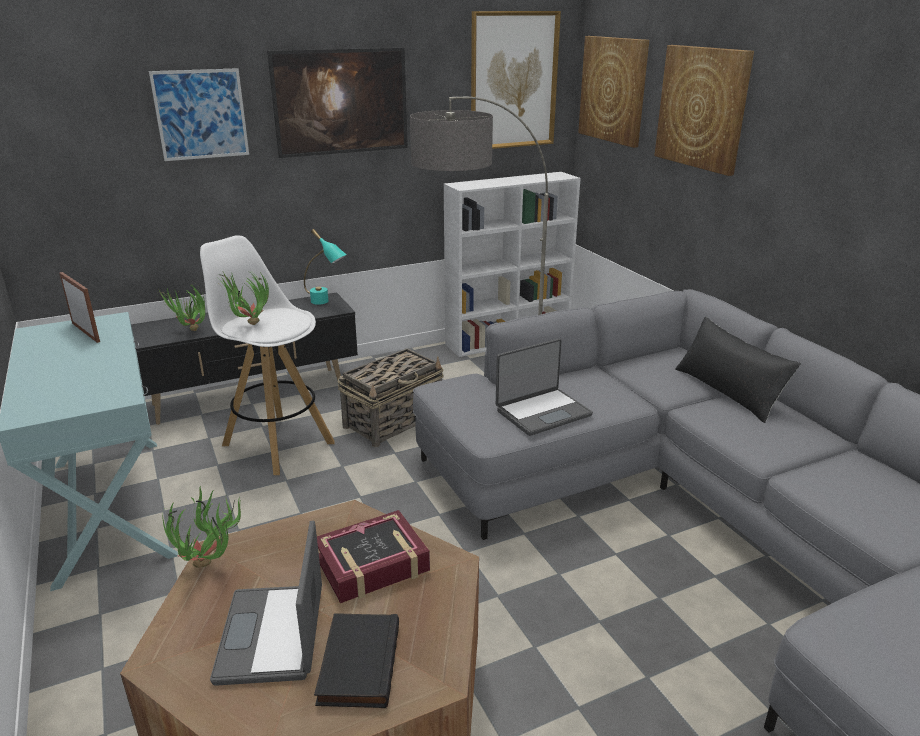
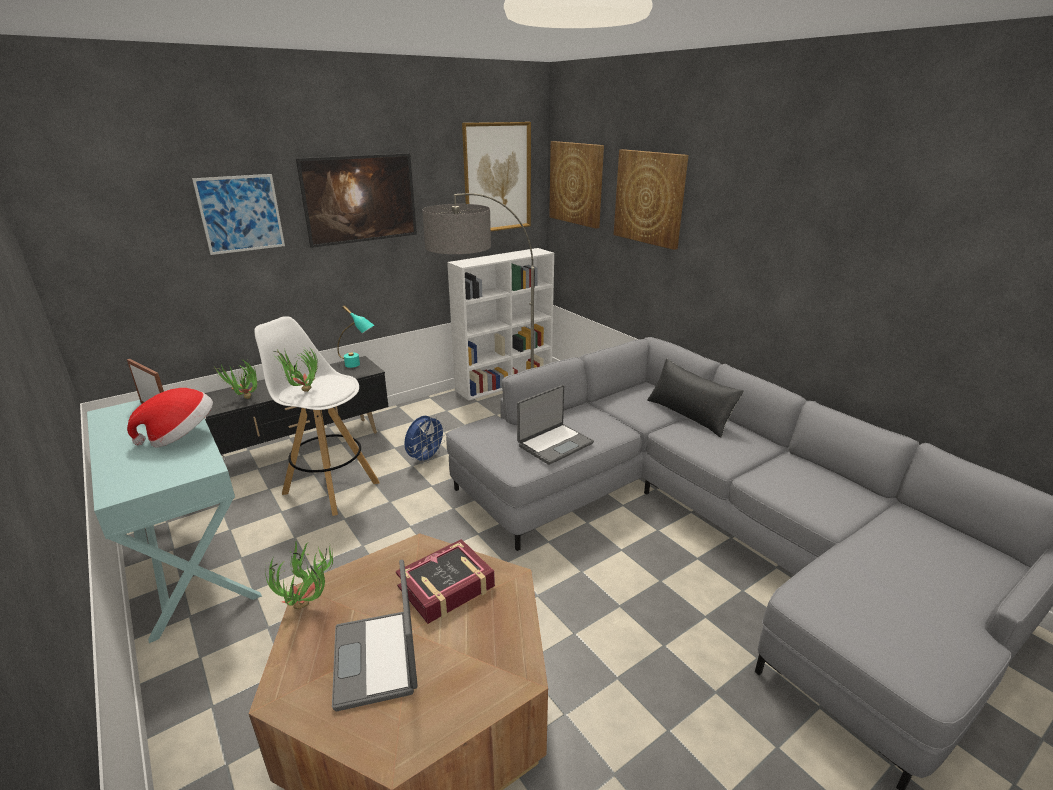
camera: 10 degrees left, 0 degrees up
(104, 362) = (181, 436): none -> hat
(357, 663) = (453, 673): black book -> none
(394, 421) = (426, 459): basket -> blue fan

